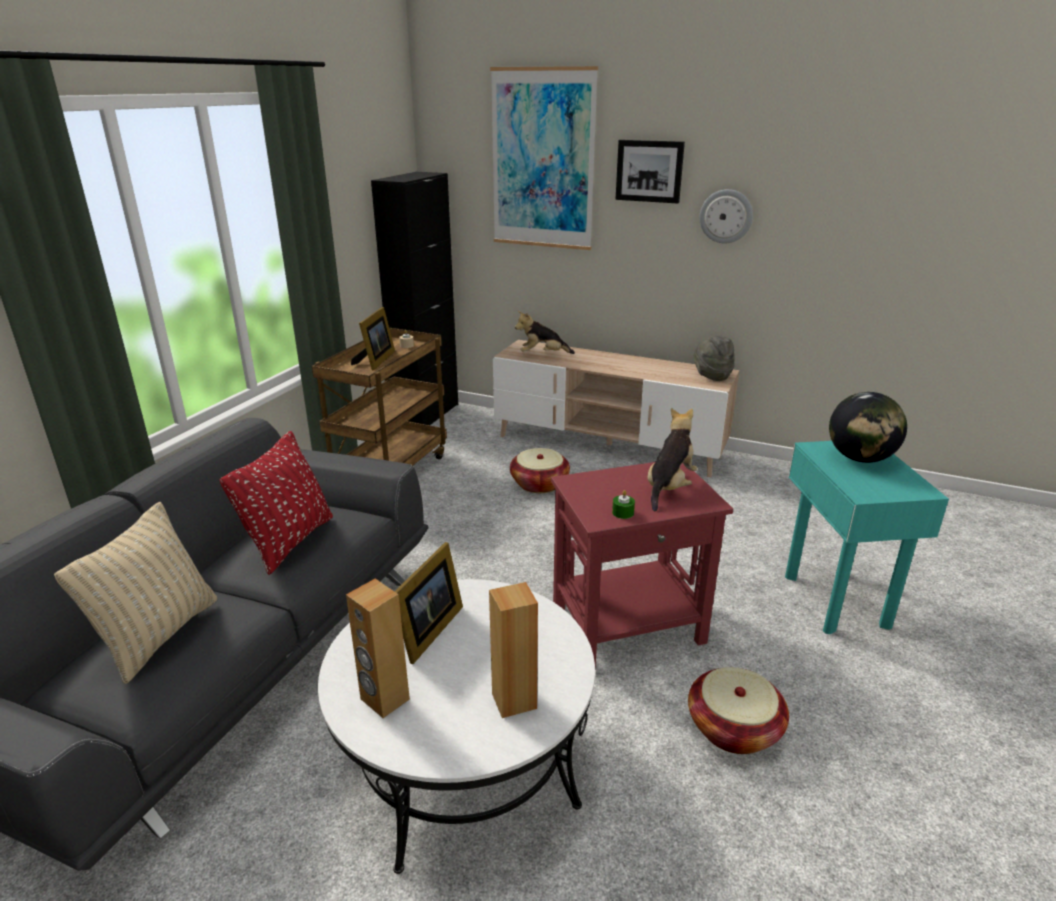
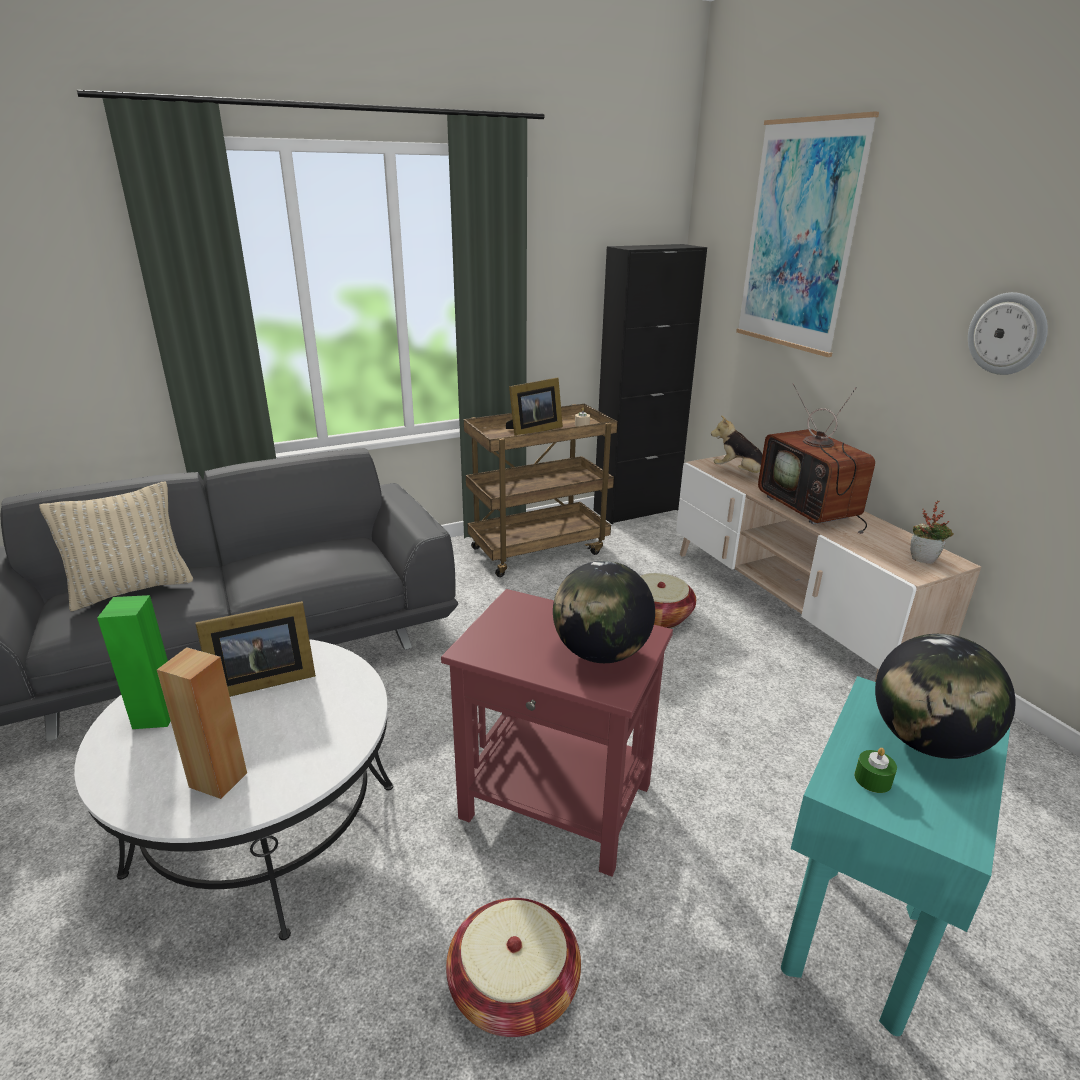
camera: 40 degrees right, 0 degrees up
(289, 542) = (295, 561): red pillow -> none
(384, 699) = (155, 715): brown speaker -> green speaker
(616, 364) = (812, 508): none -> television
(623, 513) = (505, 654): green candle -> green candle (872, 779)
(649, 171) = (916, 258): picture -> none
(669, 487) = (600, 653): plush toy -> globe
(711, 375) = (924, 559): grey hat -> potted plant

